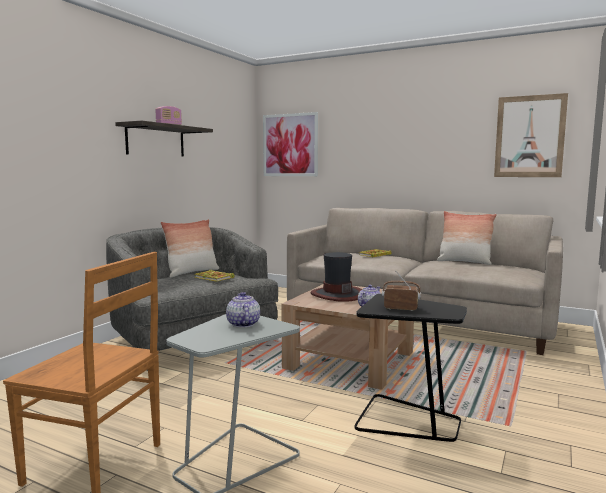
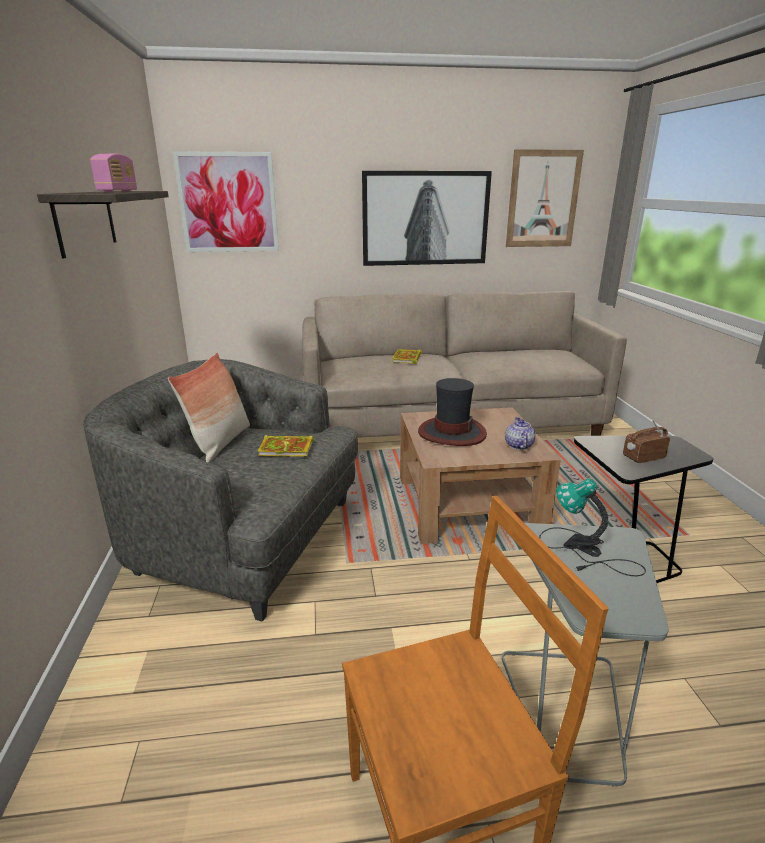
camera: 35 degrees left, 15 degrees up
(243, 324) = (585, 551): teapot -> table lamp
(423, 154) = (425, 218): none -> picture
(464, 262) = (502, 352): pillow -> none

